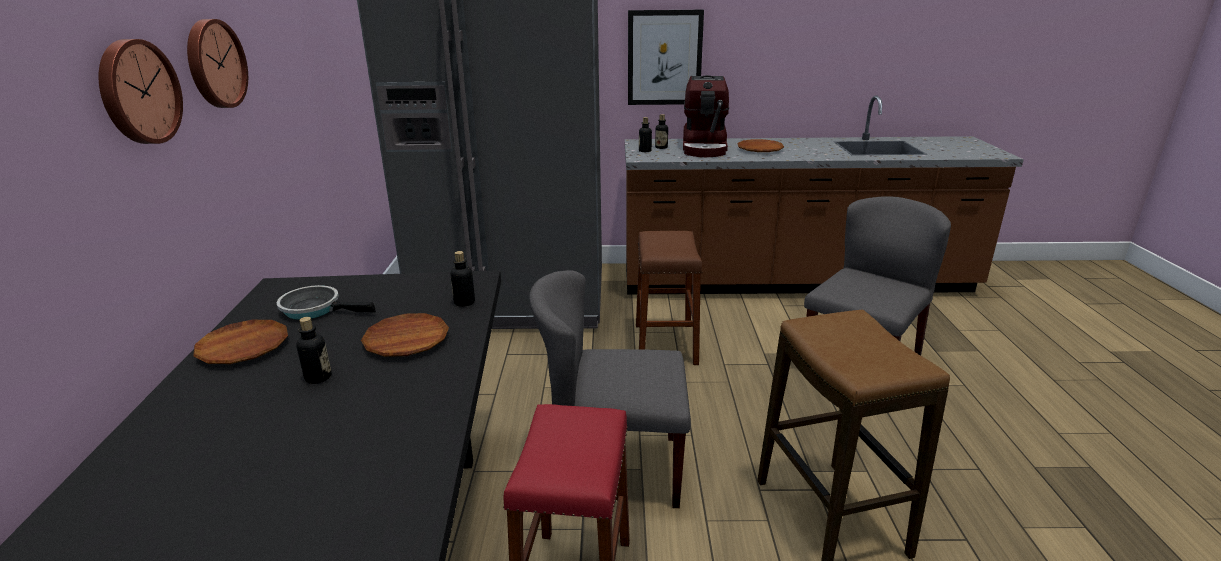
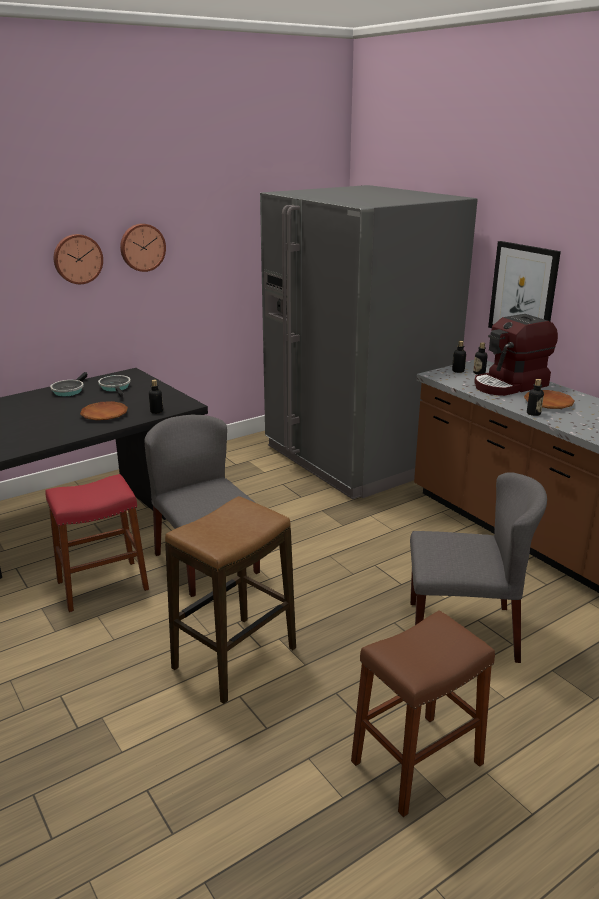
camera: 55 degrees right, 0 degrees up
(243, 347) = (69, 390): brown plate -> frying pan
(318, 377) = (57, 411): bottle -> bottle (533, 413)
(665, 344) = (371, 532): brown stool -> brown stool (417, 762)

